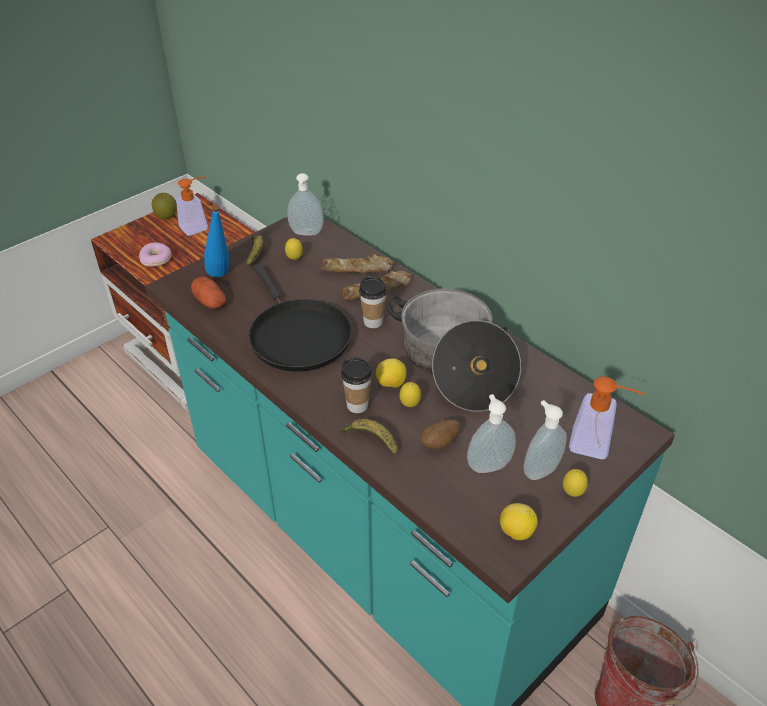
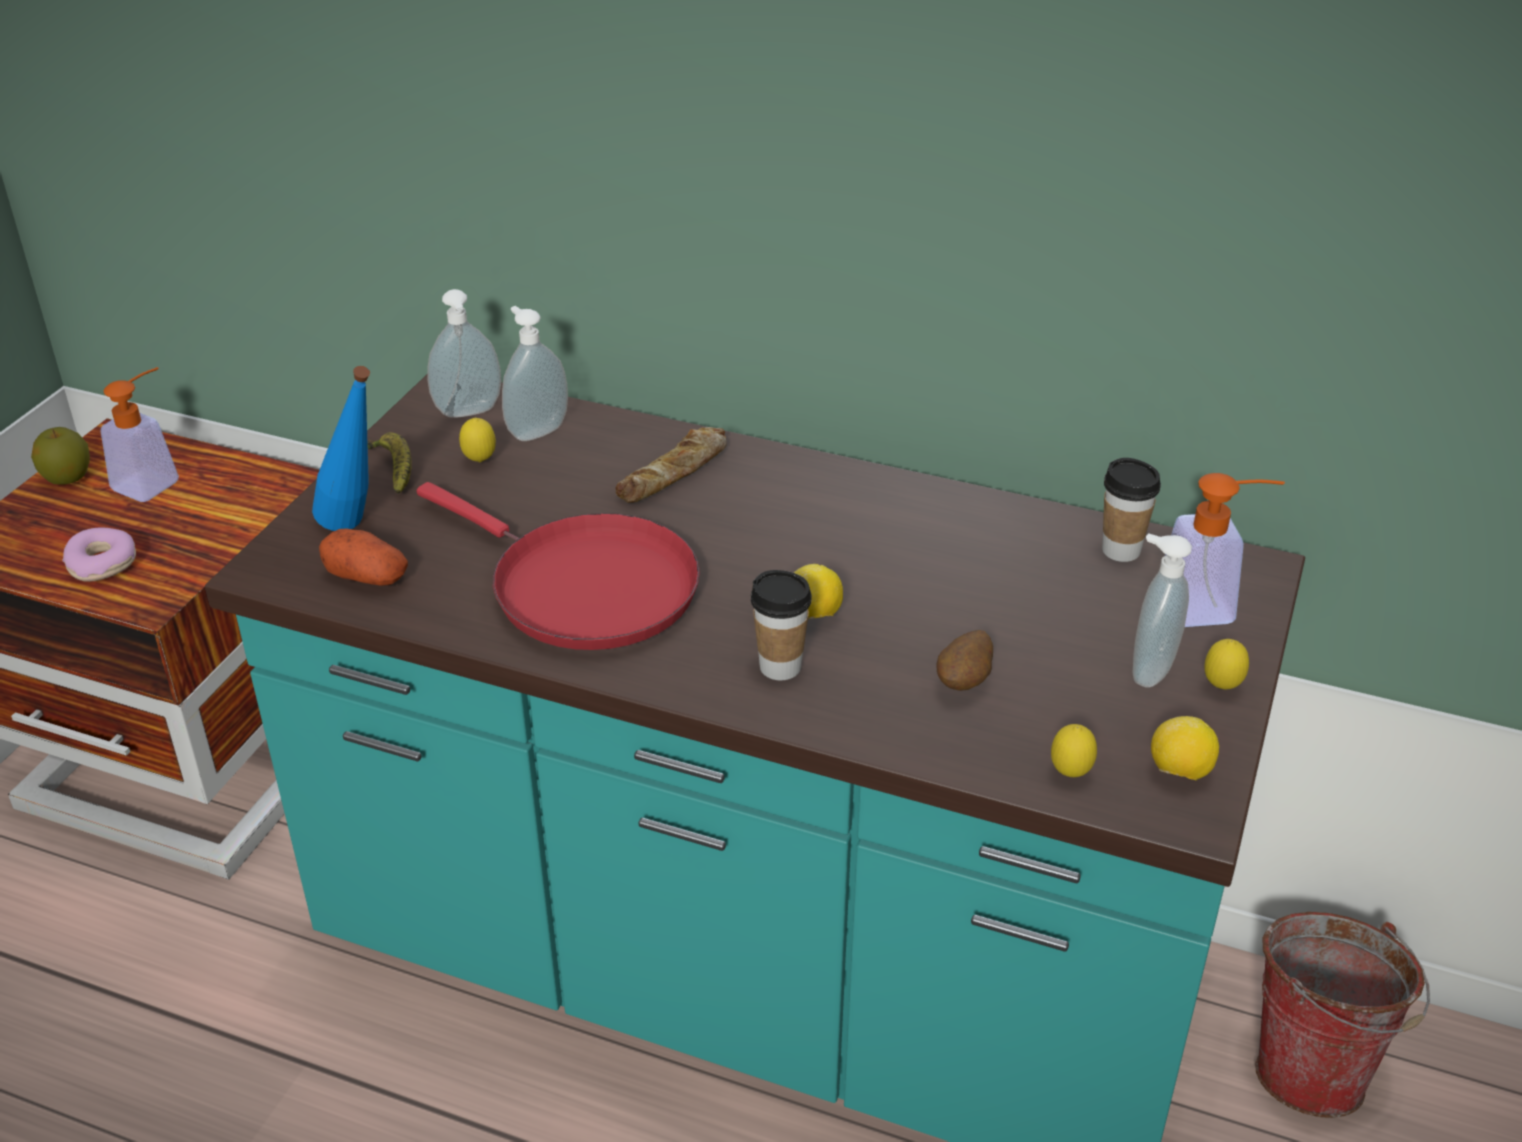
camera: 25 degrees left, 5 degrees down
(297, 336) = (584, 587): black frying pan -> red frying pan
(357, 269) = (612, 449): bread -> none
(371, 440) = (845, 713): banana -> none
(373, 322) = (706, 526): cup -> cup (1121, 550)
(409, 405) = (870, 639): lemon -> lemon (1070, 774)
(454, 365) = (897, 554): cooking pot -> none
(488, 465) = (1064, 688): soap dispenser -> soap dispenser (536, 430)

